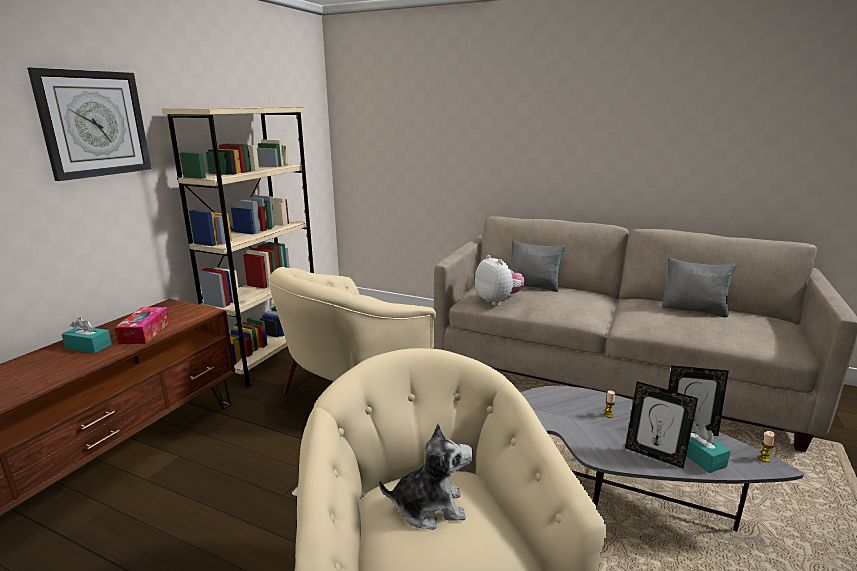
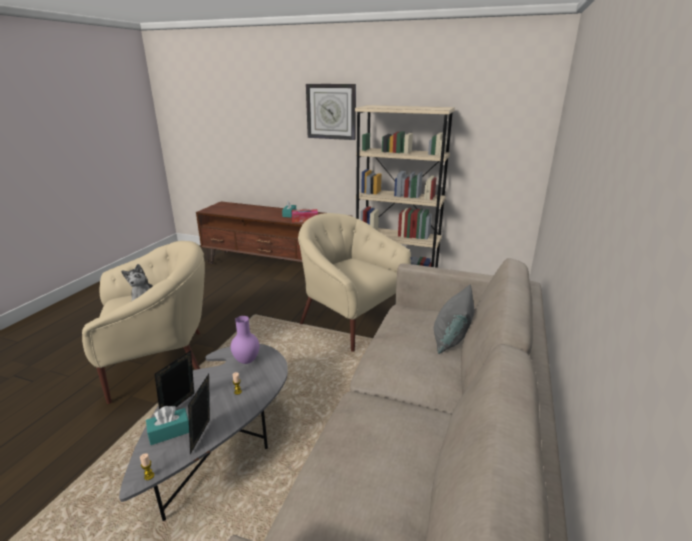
camera: 85 degrees right, 5 degrees up
(498, 301) = (405, 321): plush toy -> none
(547, 414) = (246, 361): none -> purple vase
(694, 310) = (411, 468): grey pillow -> none

